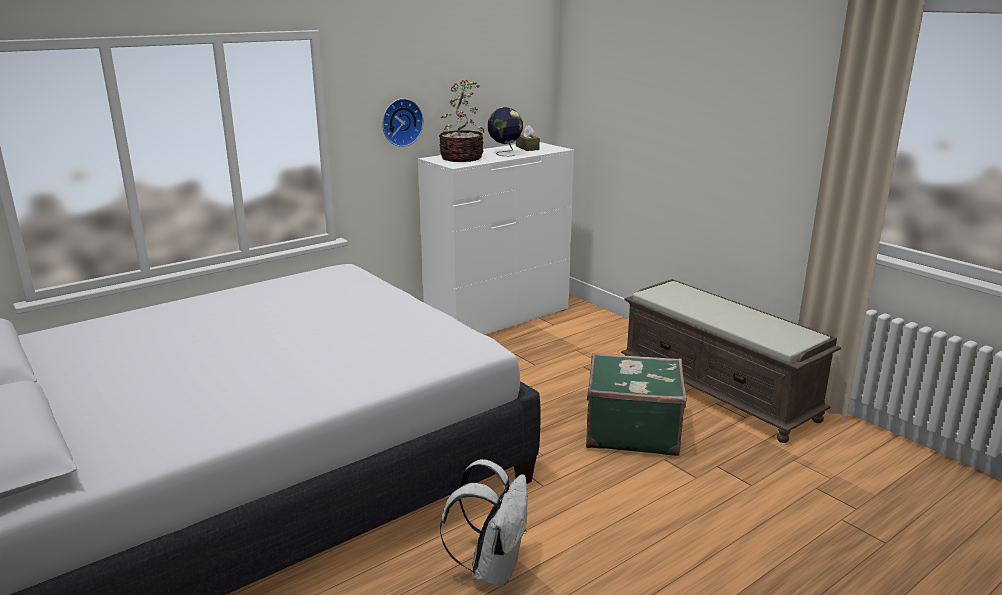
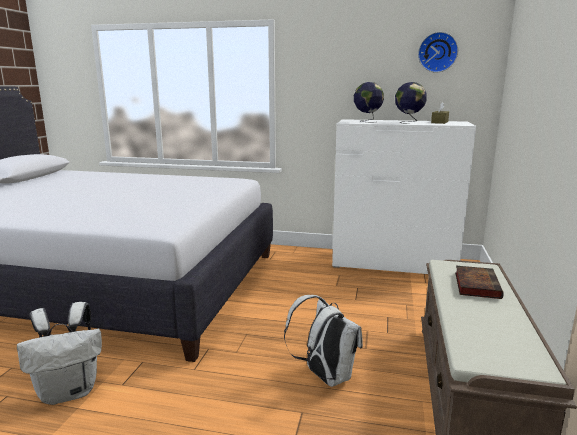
camera: 50 degrees right, 5 degrees down
(401, 122) = (333, 90): wall clock -> wall clock (437, 52)
(462, 158) = (367, 121): potted plant -> globe
(631, 430) = (324, 376): green suitcase -> white backpack
(696, 300) = (476, 285): none -> book

